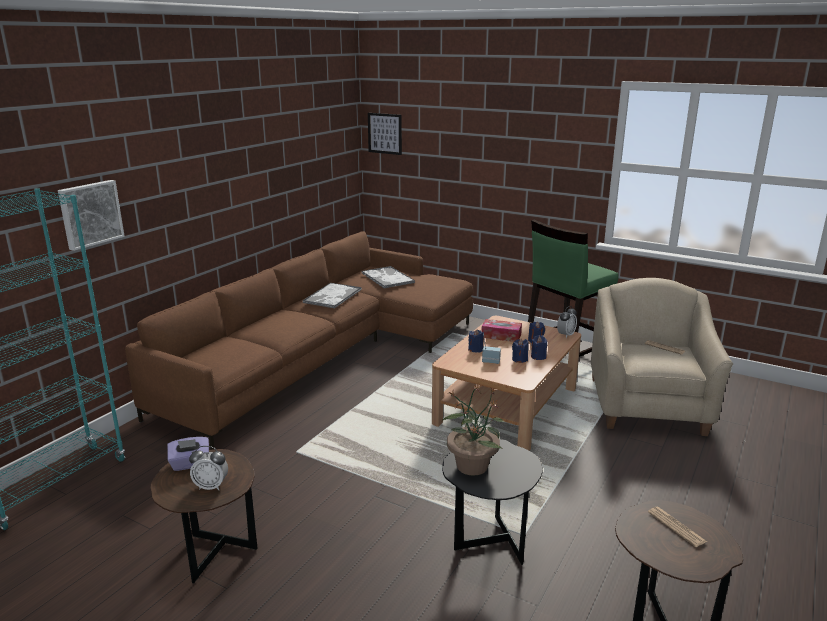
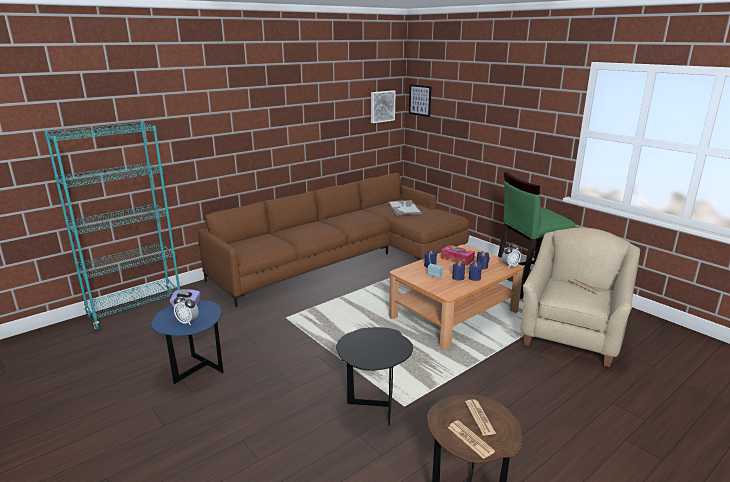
camera: 20 degrees right, 0 degrees up
(90, 214) = (179, 140): picture -> picture (382, 106)
(214, 558) = (195, 372): brown side table -> blue side table
(332, 296) = (355, 216): tray -> none
(472, 465) = (360, 342): potted plant -> none
(686, 556) = (470, 439): none -> newspaper

